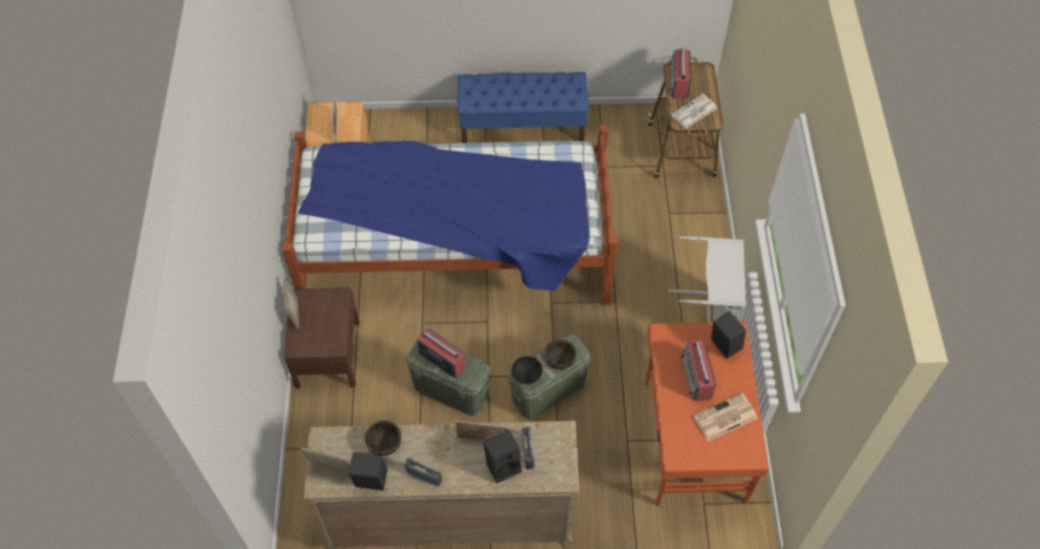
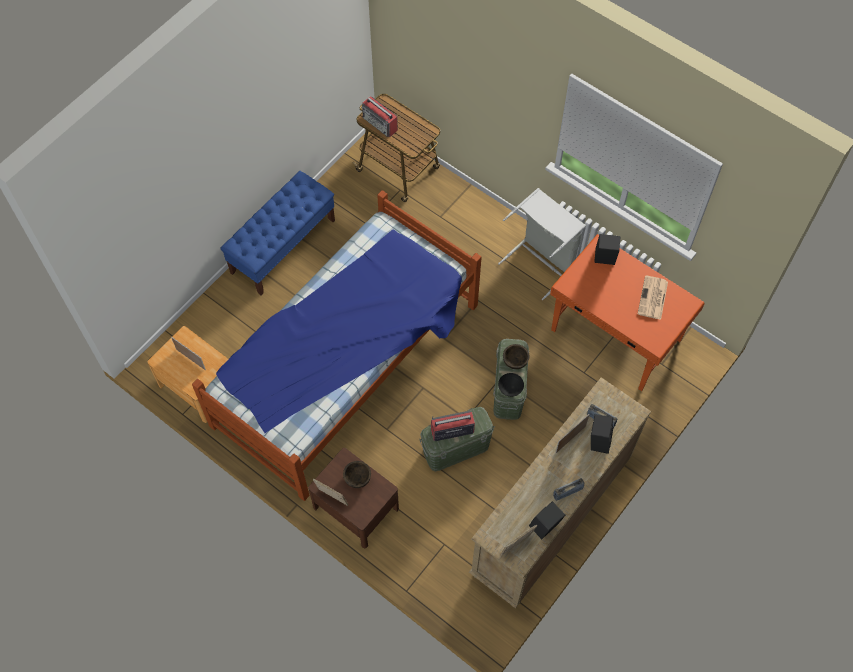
camera: 50 degrees left, 5 degrees up
(385, 444) = (524, 499): brown bowl -> brown bowl (357, 478)
(693, 112) = (412, 135): newspaper -> none
(696, 378) = (613, 291): radio -> none

